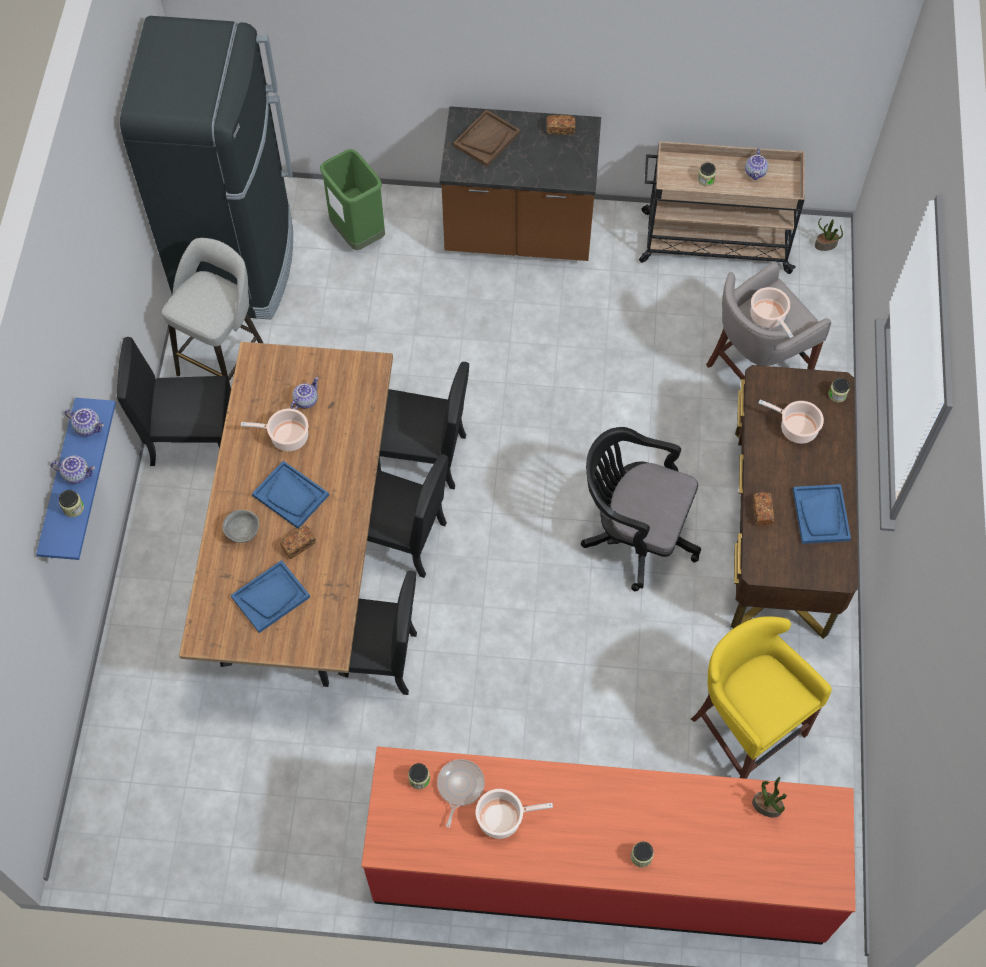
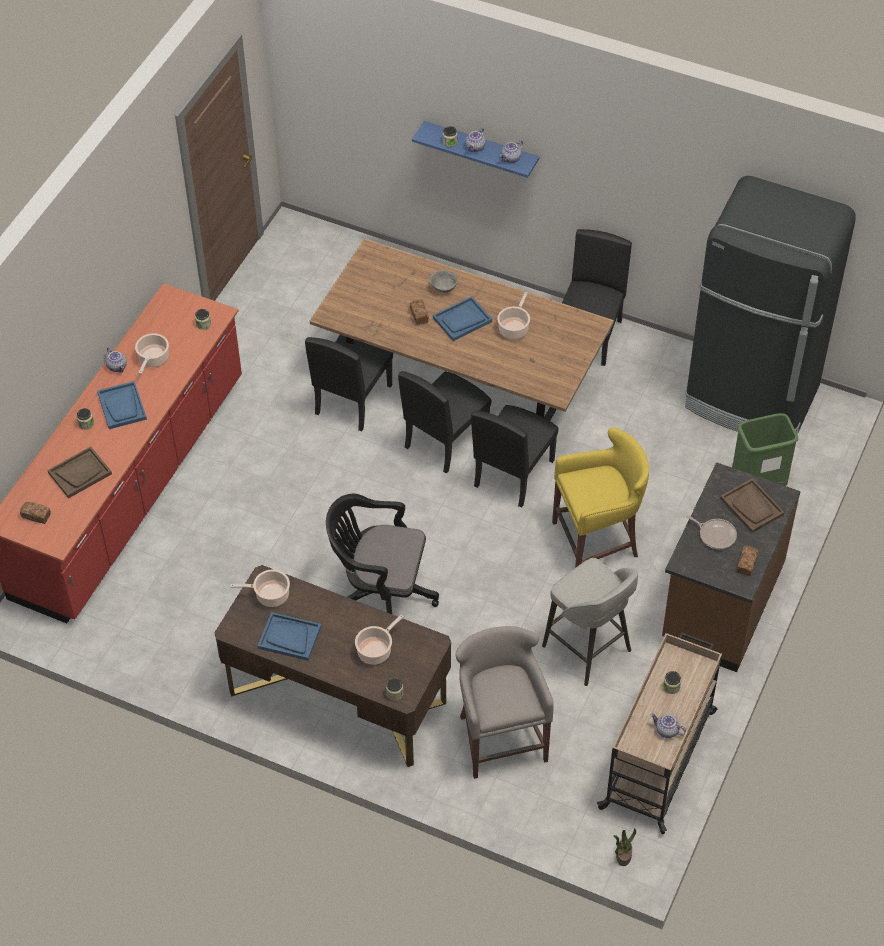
camera: 110 degrees right, 10 degrees down
(225, 362) = (653, 370): grey stool -> grey stool (588, 650)
(270, 597) = (385, 292): blue tray -> blue tray (122, 406)
(305, 400) = (542, 346): teapot -> teapot (117, 366)
(459, 787) = (186, 343): frying pan -> frying pan (715, 535)
(634, 534) = (380, 593): black office chair -> black office chair turned 120 degrees counterclockwise
(720, 827) = (80, 473): none -> brown tray
(744, 725) = (186, 611): yellow stool -> yellow stool (598, 540)
(761, 512) = (311, 598): bread -> bread (36, 516)
(767, 806) = (79, 504): potted plant -> none
(768, 317) = (502, 686): cooking pot -> cooking pot (270, 595)

